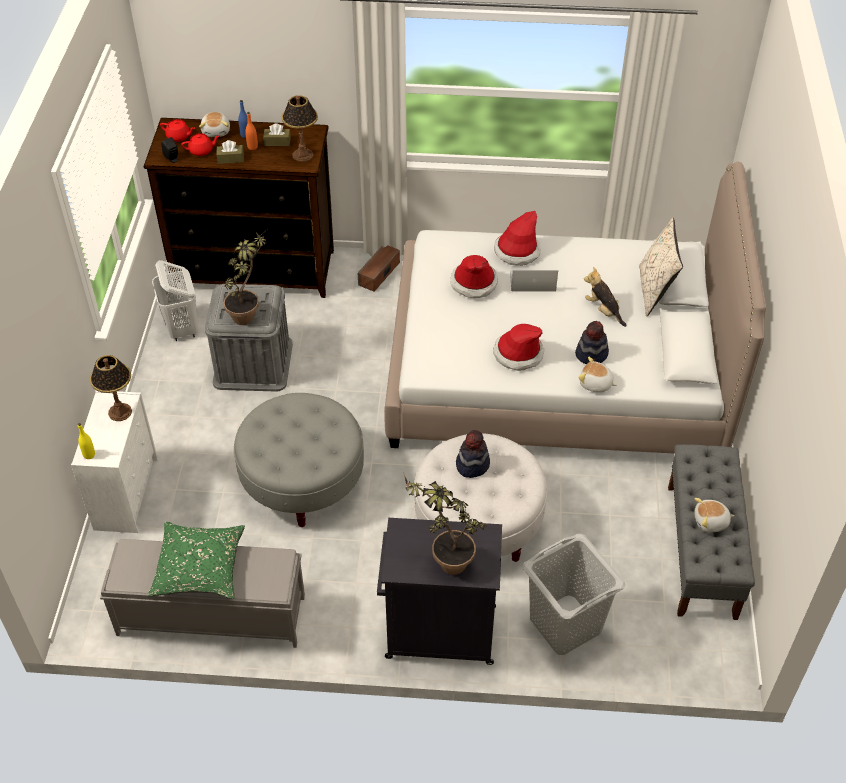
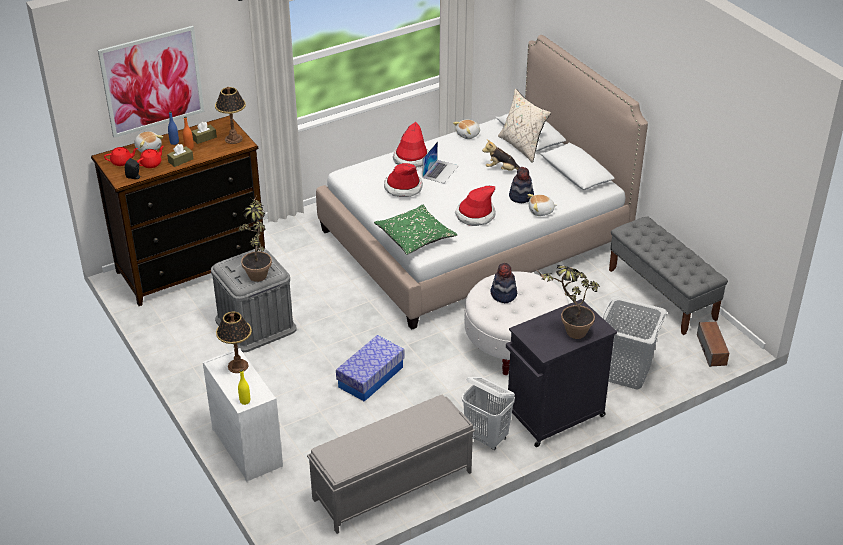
camera: 35 degrees left, 10 degrees down
(182, 329) = (175, 327): white laundry basket -> white laundry basket (487, 438)
(200, 568) = (389, 436): green pillow -> green pillow (415, 237)
(236, 60) = (152, 81): none -> picture
(303, 480) = (370, 377): grey ottoman -> storage box
(379, 274) = (291, 231): speaker -> speaker (712, 350)
(532, 281) = (440, 171): laptop -> laptop turned 150 degrees clockwise
(711, 522) = (674, 259): plush toy -> plush toy (468, 135)

